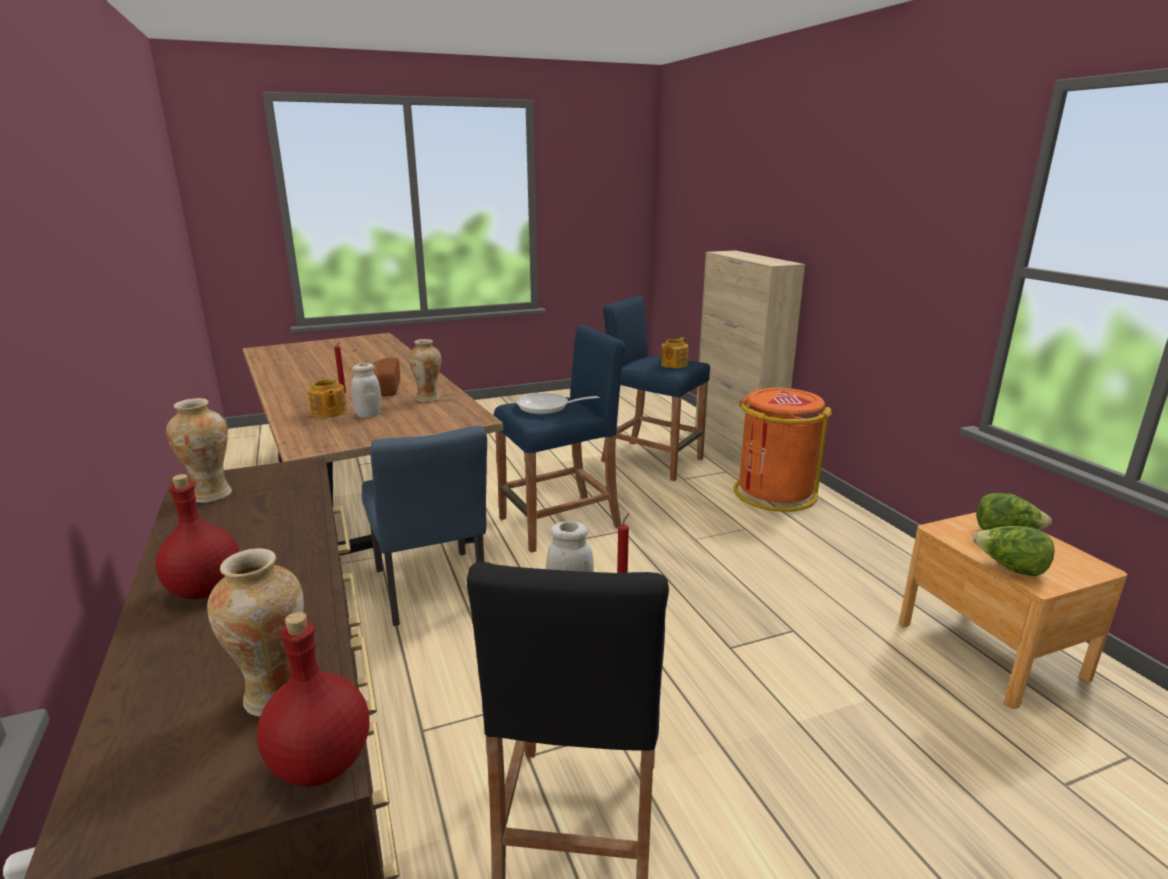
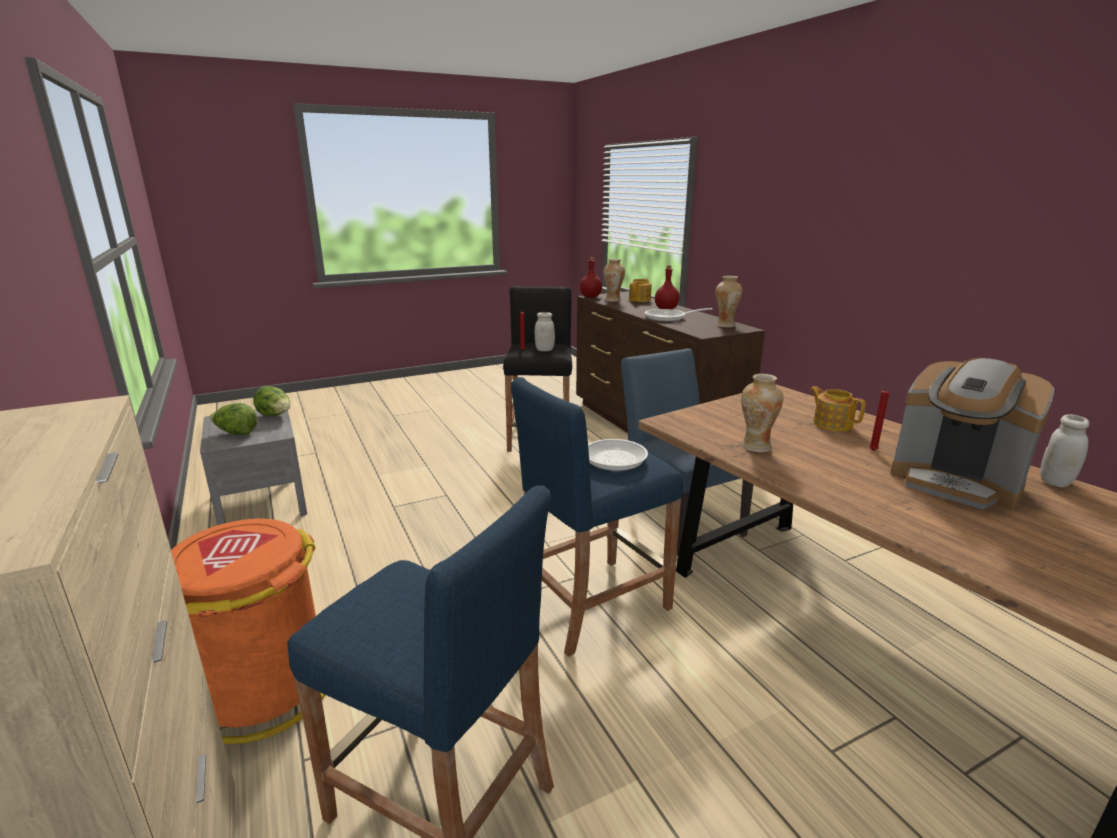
camera: 175 degrees right, 0 degrees up
(274, 533) = (669, 318): none -> frying pan
(335, 378) = (955, 482): none -> coffee machine
(368, 415) = (784, 422): white jar -> white jar (1055, 481)
(384, 388) = (840, 462): bread -> none
(673, 364) = (391, 594): teapot -> teapot (640, 299)
(990, 649) = (262, 501): brown nightstand -> grey nightstand

